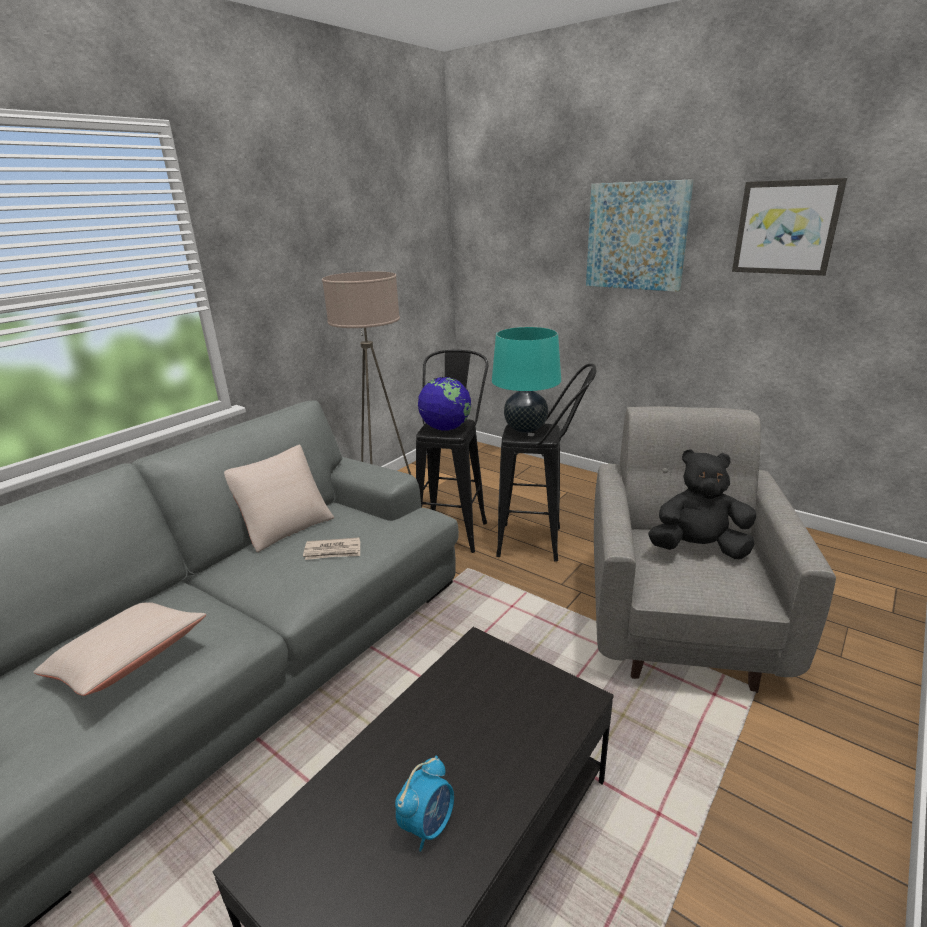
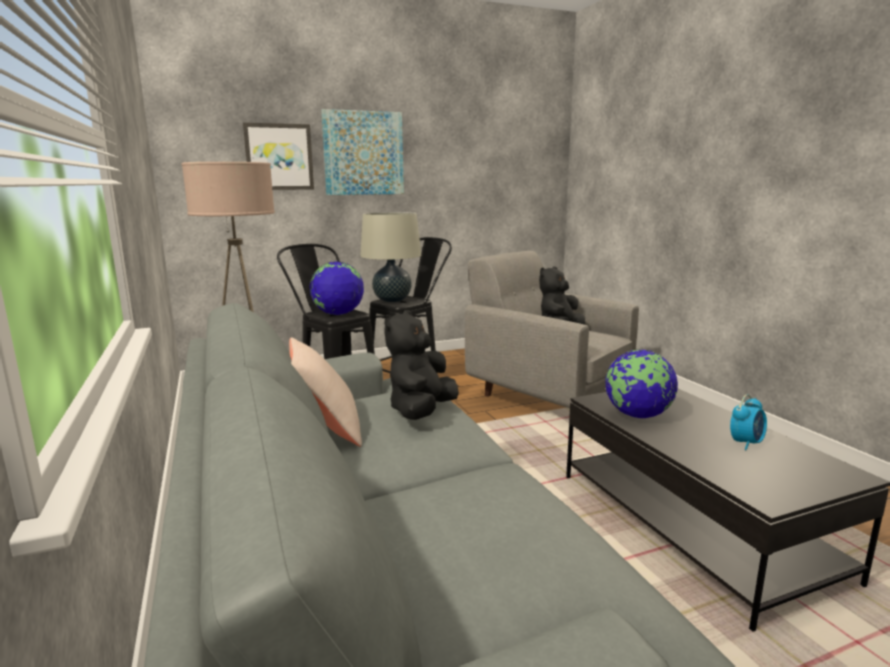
camera: 60 degrees left, 10 degrees down
(128, 662) = (498, 529): beige pillow -> none
(333, 551) = (421, 411): newspaper -> black plush toy
(428, 824) = (746, 443): alarm clock -> alarm clock turned 75 degrees clockwise
(455, 694) = (637, 415): none -> globe
(525, 428) = (392, 300): turquoise table lamp -> beige table lamp
(786, 227) = (461, 148): picture -> picture (279, 157)

